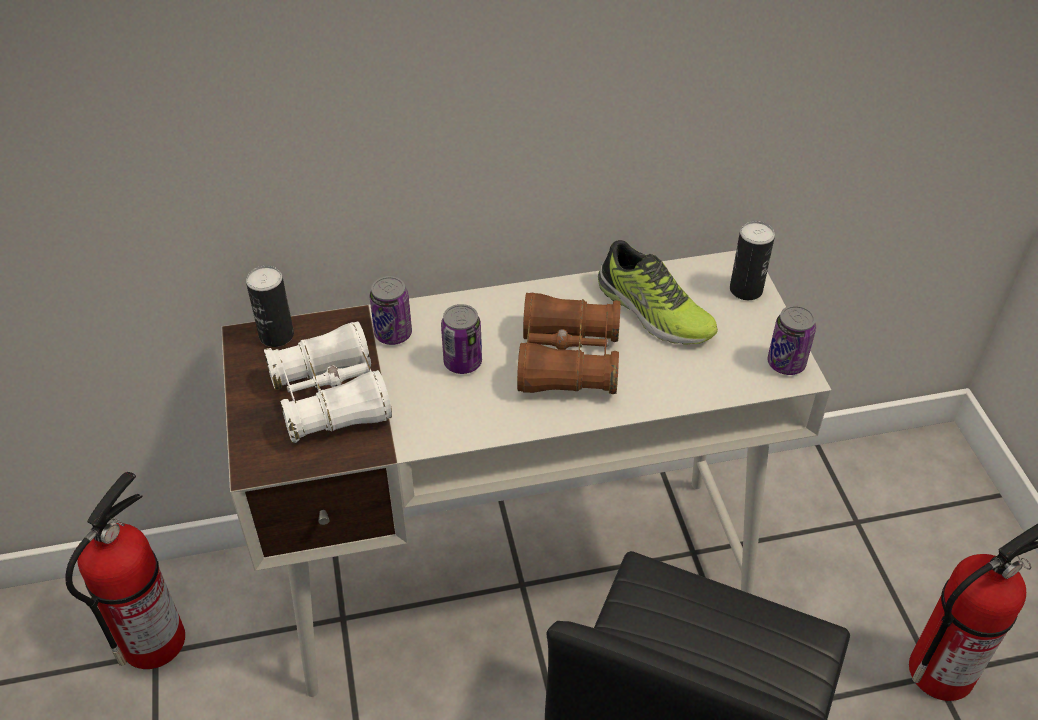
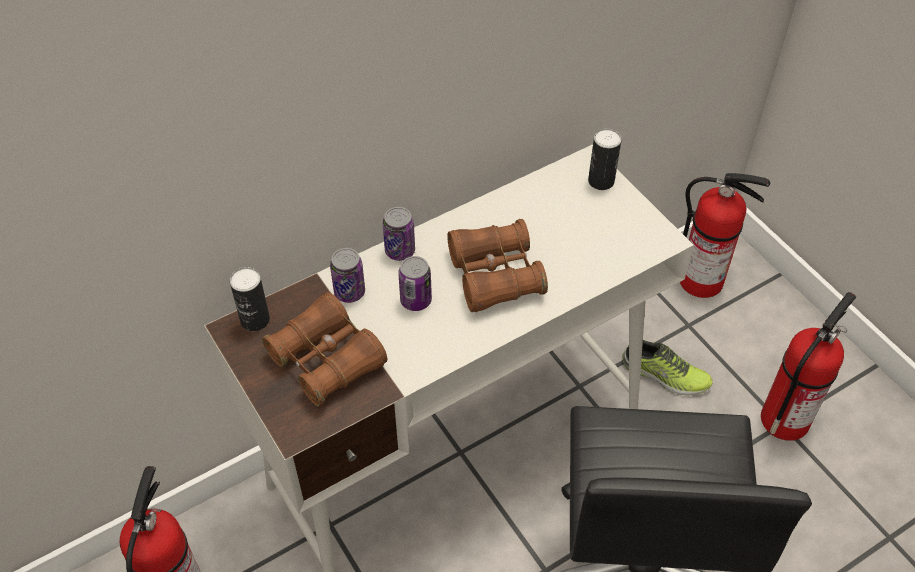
camera: 20 degrees left, 5 degrees up
(330, 398) = (326, 360): white binoculars -> brown binoculars
(653, 311) = (541, 218): shoe -> shoe (664, 375)
(786, 363) = (654, 233): can -> can (400, 251)
(895, 475) = (703, 280): none -> fire extinguisher

